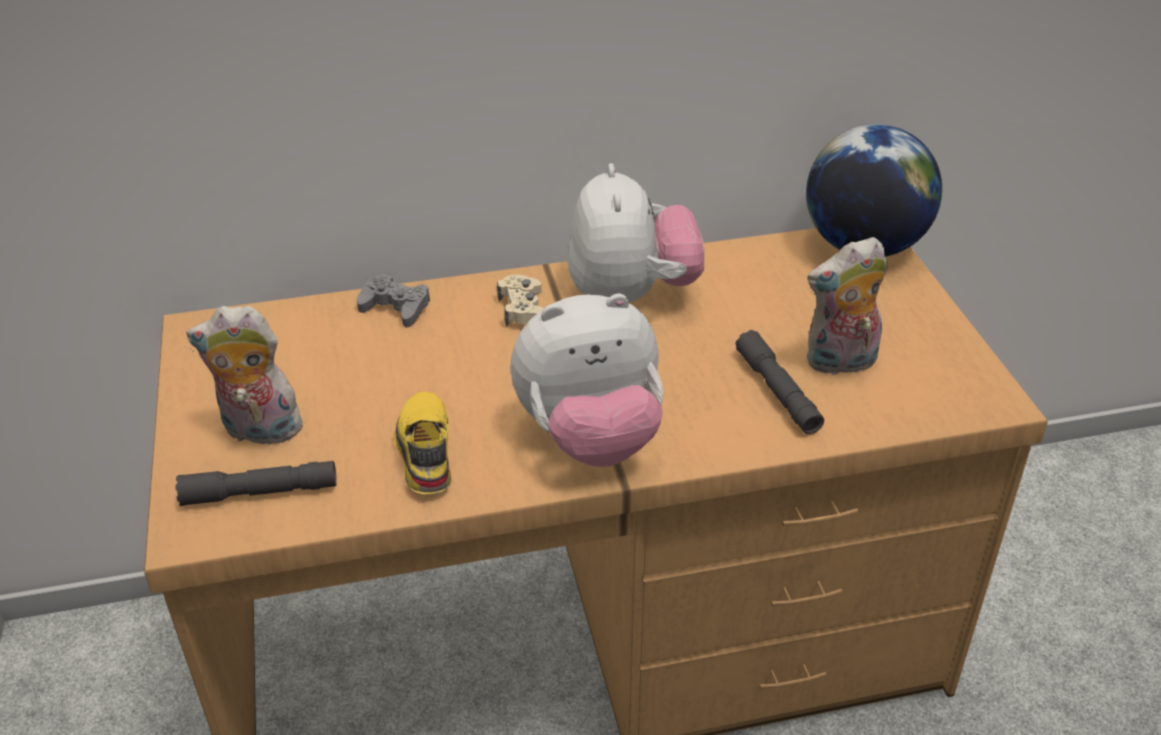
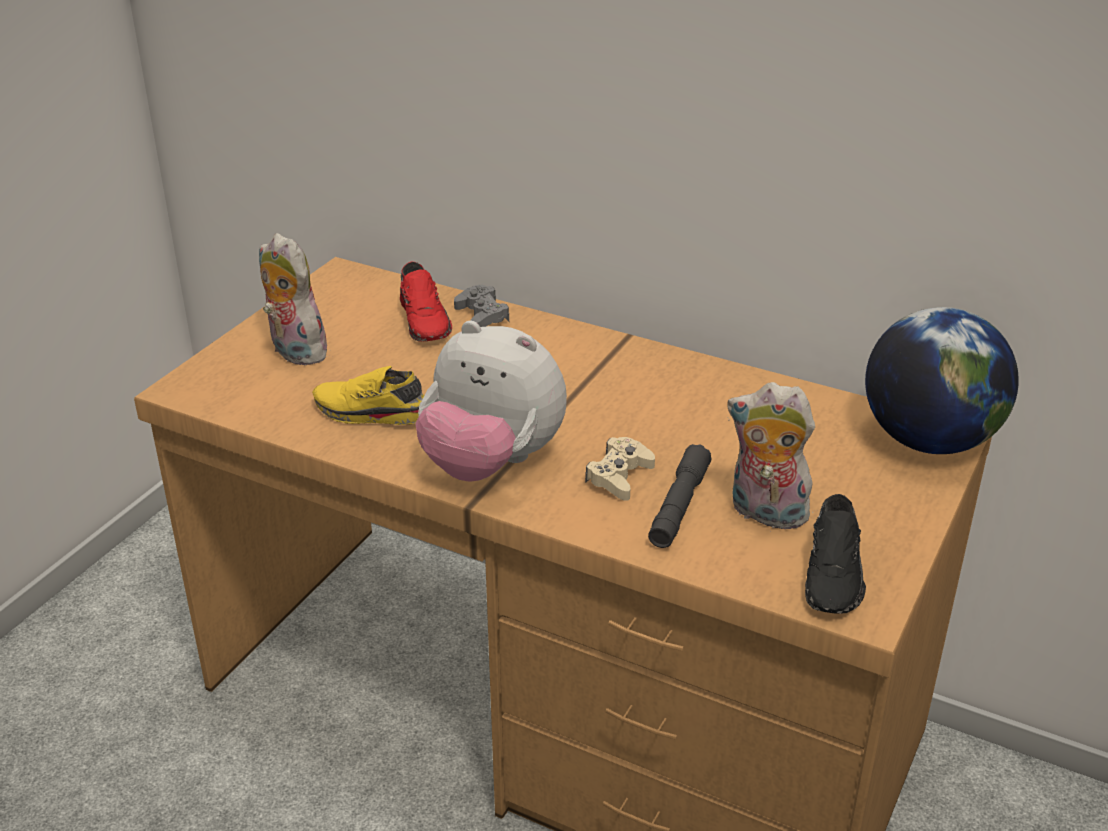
camera: 40 degrees right, 5 degrees down
(260, 492) = (247, 387): grey flashlight -> none
(349, 336) = (426, 320): none -> red shoe
(423, 452) = (371, 414): yellow shoe -> yellow shoe turned 105 degrees counterclockwise
(524, 309) = (568, 358): beige game controller -> beige game controller (619, 476)
(632, 296) = (664, 385): plush toy -> none
(943, 384) = (835, 575): none -> black shoe

